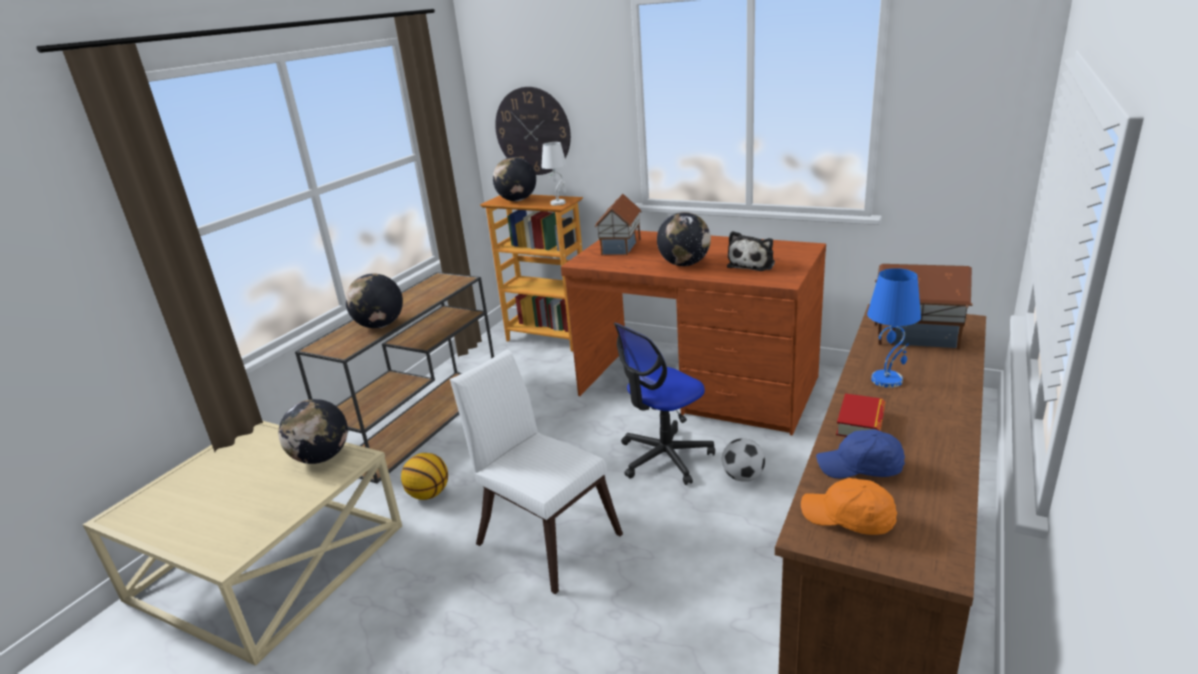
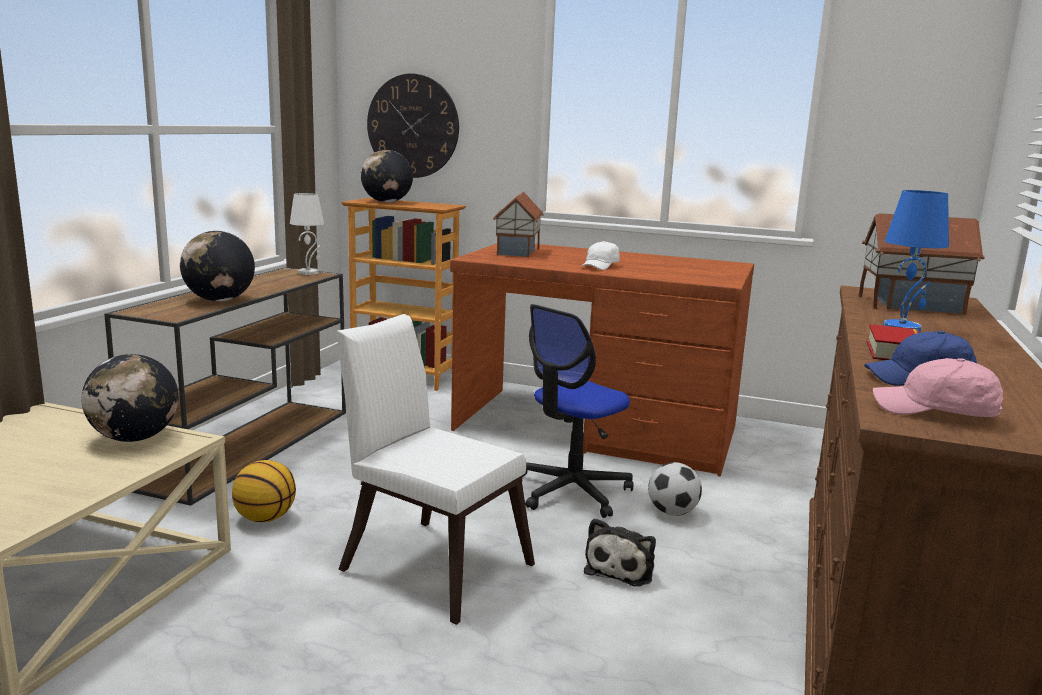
camera: 10 degrees left, 10 degrees down
(558, 203) = (438, 206): white table lamp -> white table lamp (309, 272)
(684, 264) = (600, 266): globe -> white cap
(752, 264) = (680, 270): plush toy -> plush toy (621, 568)
(848, 519) = (935, 412): orange cap -> pink cap

